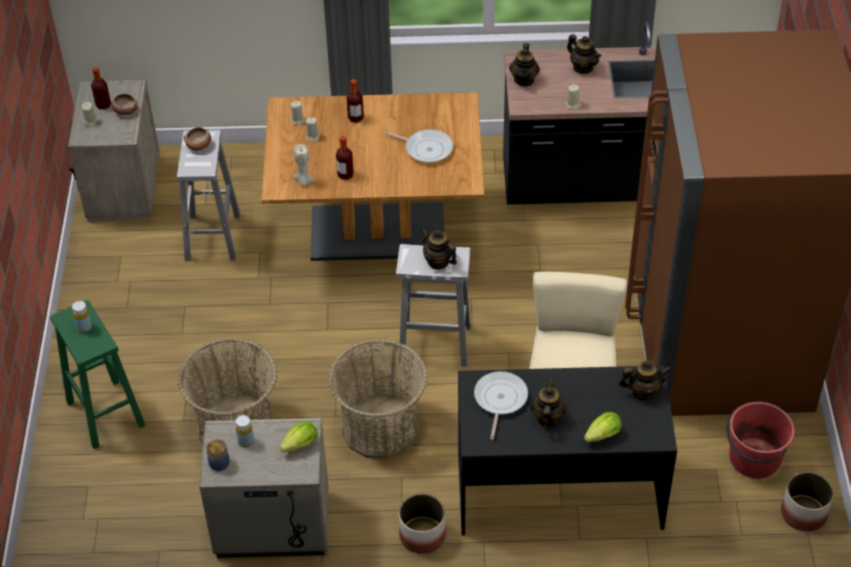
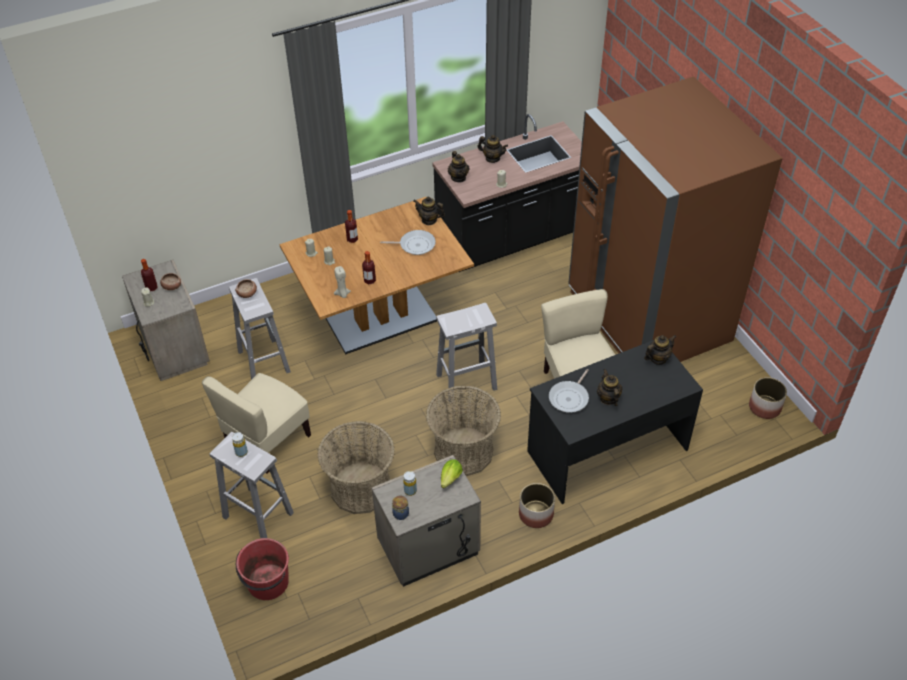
camera: 25 degrees left, 0 degrees up
(104, 412) = (257, 515): green stool -> white stool
(164, 332) = (267, 441): none -> beige chair
(438, 261) = (470, 319): teapot -> teapot (429, 220)
(499, 400) = (570, 397): frying pan -> frying pan turned 135 degrees counterclockwise
(601, 437) = (650, 398): lettuce -> none
(754, 459) = (714, 384): red bucket -> red bucket (267, 583)

